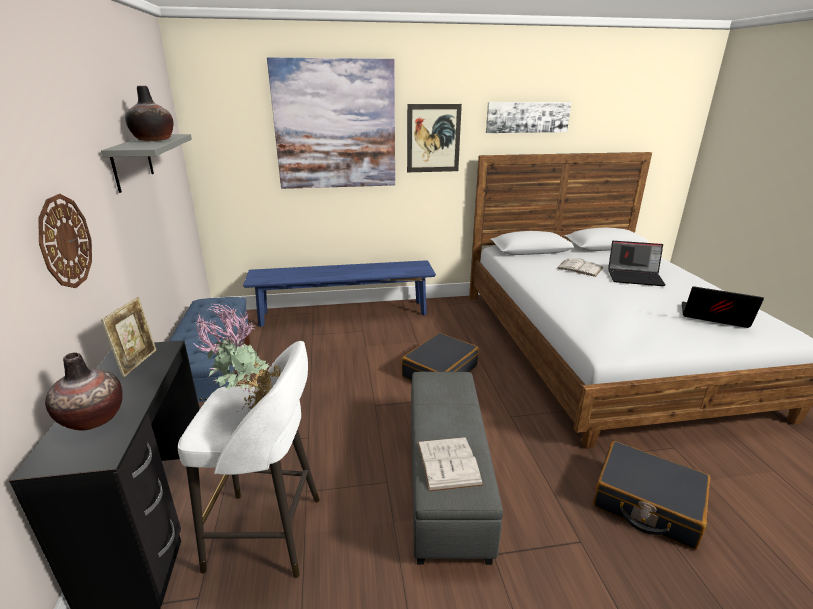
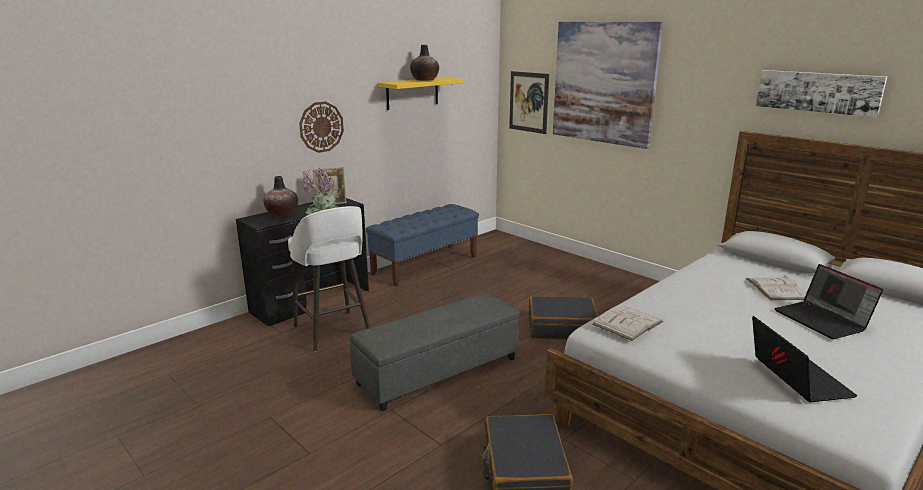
camera: 55 degrees right, 5 degrees down
(132, 162) = (412, 93): grey shelf -> yellow shelf
(344, 313) = (574, 264): blue bench -> none
(433, 138) = (695, 105): picture -> picture (528, 102)
(448, 463) = (400, 330): white book -> white book (627, 323)

